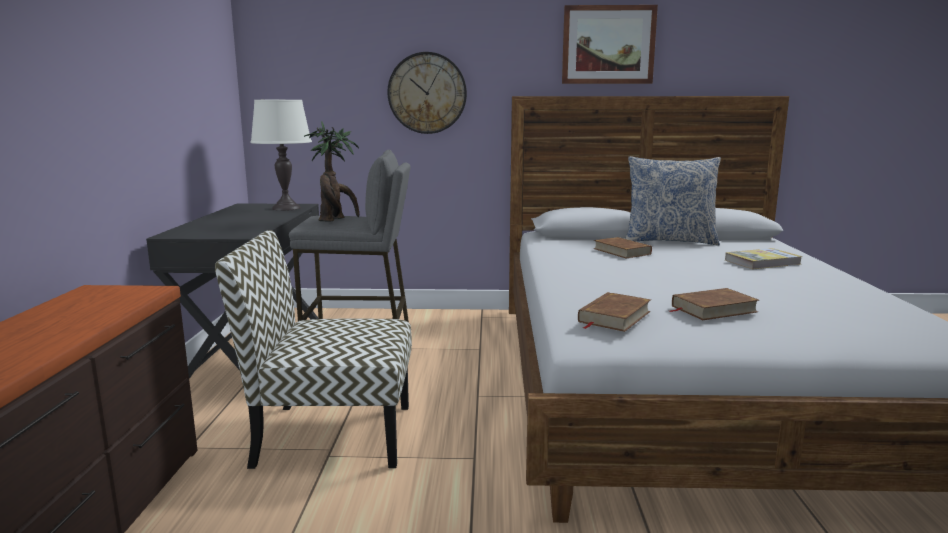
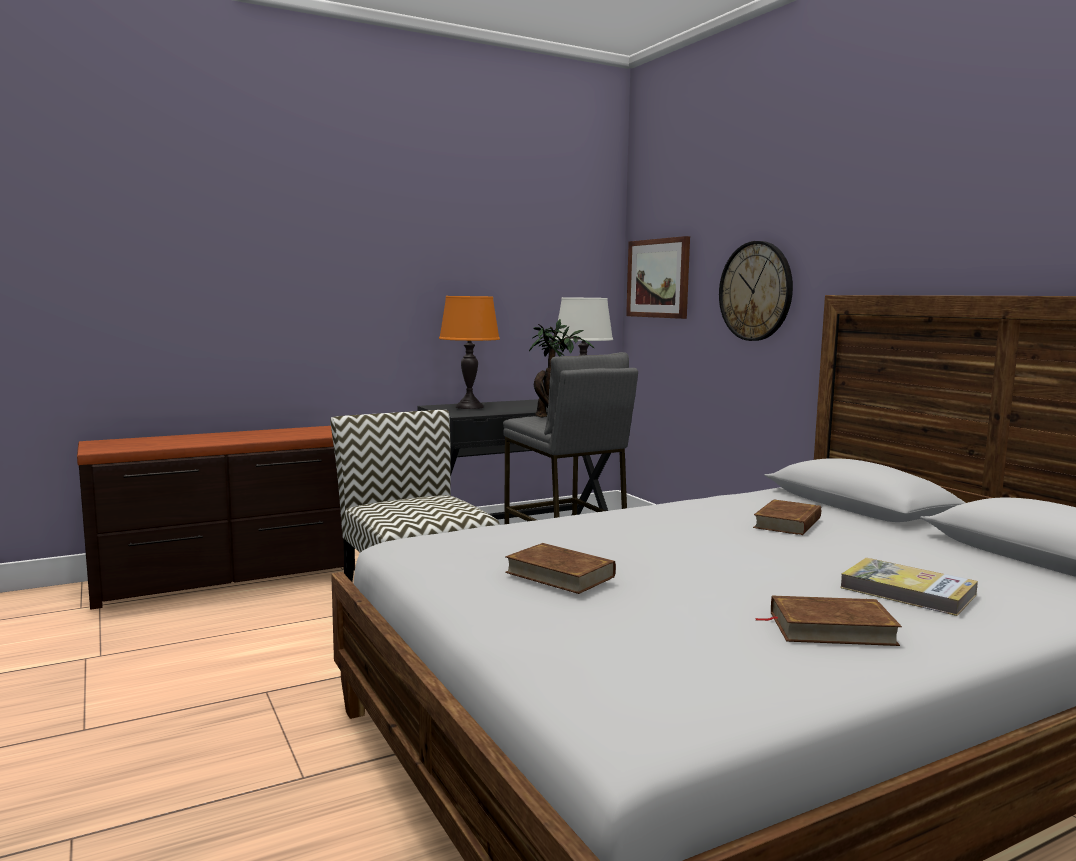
camera: 60 degrees right, 5 degrees down
(208, 228) = (469, 407): none -> orange table lamp
(608, 45) = (968, 215): picture -> picture (658, 278)
(613, 317) = (466, 541): brown book -> brown book (831, 628)
(669, 241) = (925, 537): pillow -> none

